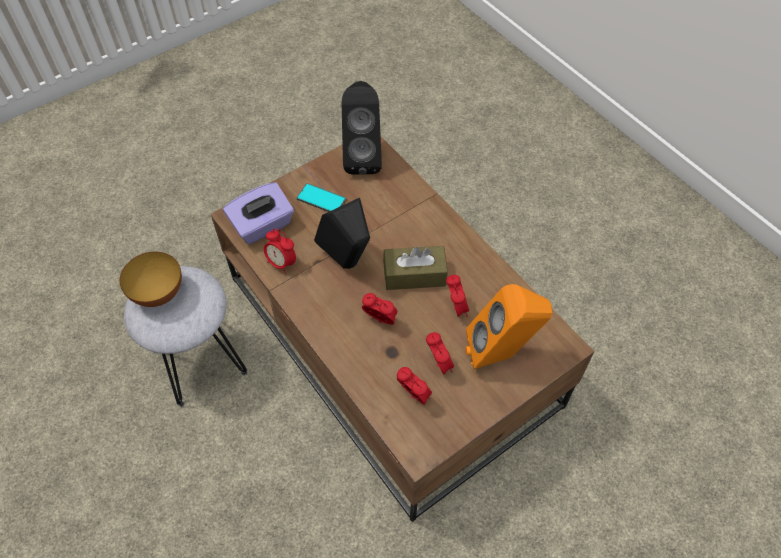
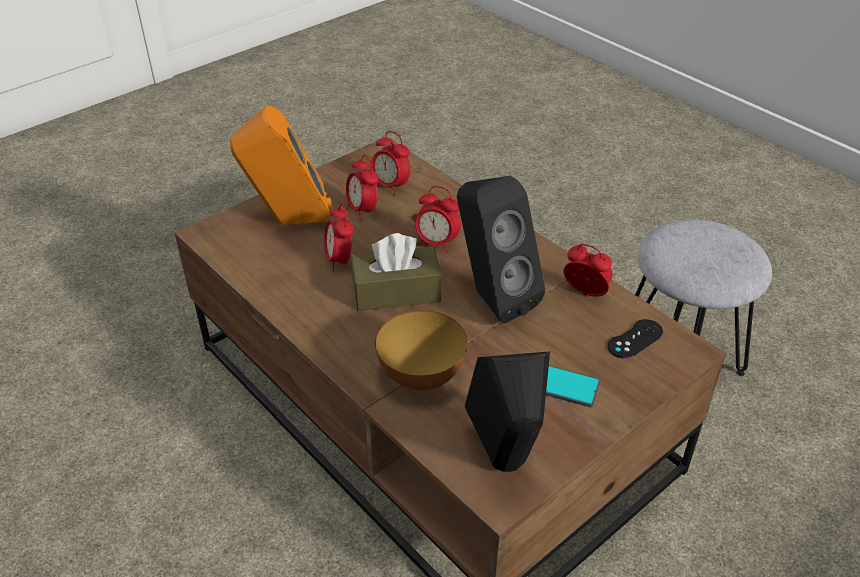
camera: 175 degrees right, 15 degrees down
(158, 294) = (730, 257): bowl -> bowl (421, 377)
(262, 226) = (635, 339): purple tissue box -> black game controller

